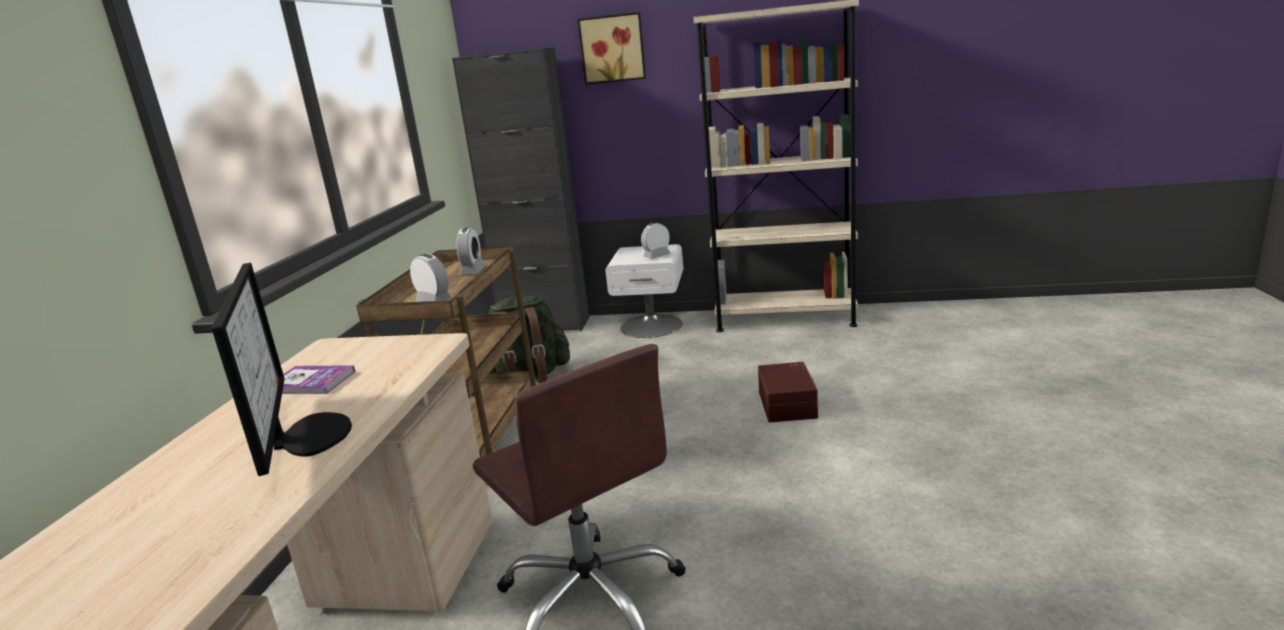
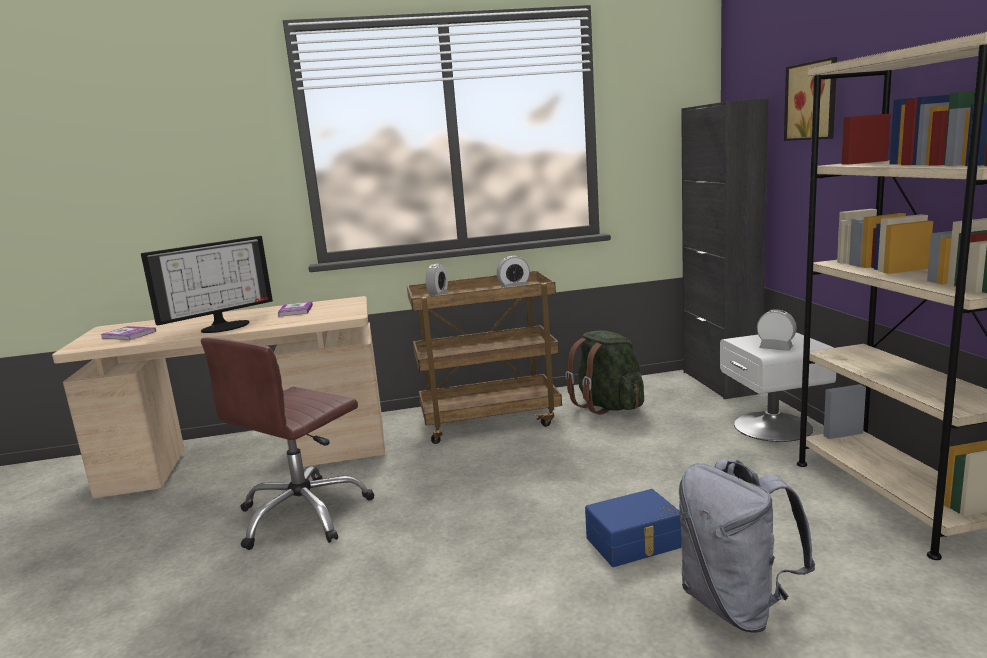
camera: 70 degrees right, 5 degrees down
(146, 554) = (128, 335): none -> book
(789, 404) = (635, 543): brown storage box -> blue storage box
(883, 385) = (737, 606): none -> grey backpack

